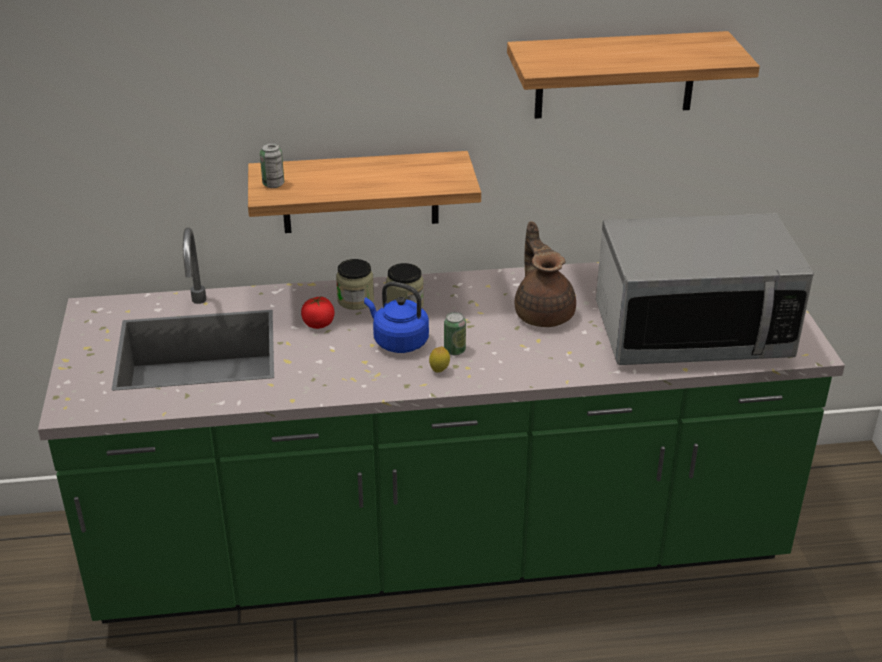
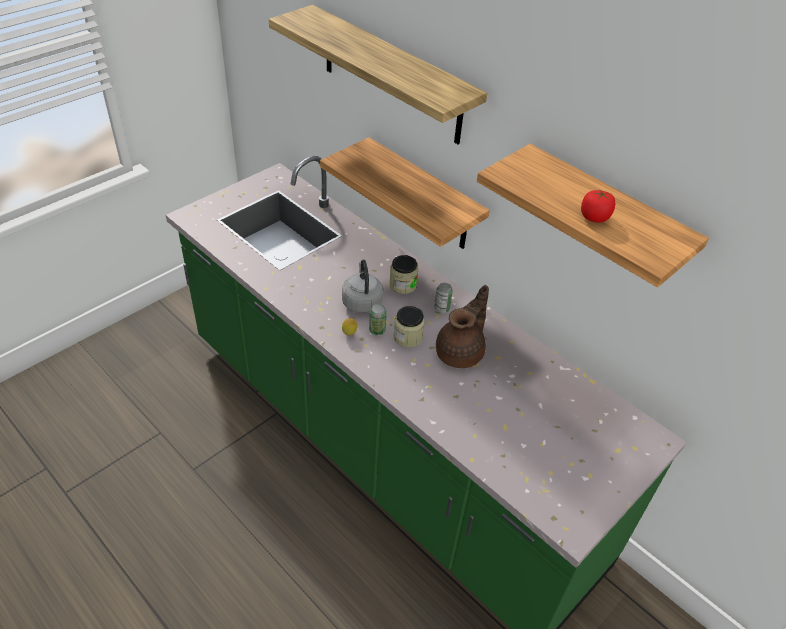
camera: 50 degrees right, 10 degrees up
(273, 184) = (354, 156): can -> can (442, 308)
(277, 60) = (391, 75): none -> shelf
(318, 324) = (346, 260): tomato -> tomato (594, 217)
(355, 300) = (385, 262): jar -> jar (408, 337)
(398, 341) = (361, 301): blue kettle -> grey kettle
(692, 332) = (521, 443): microwave -> none

